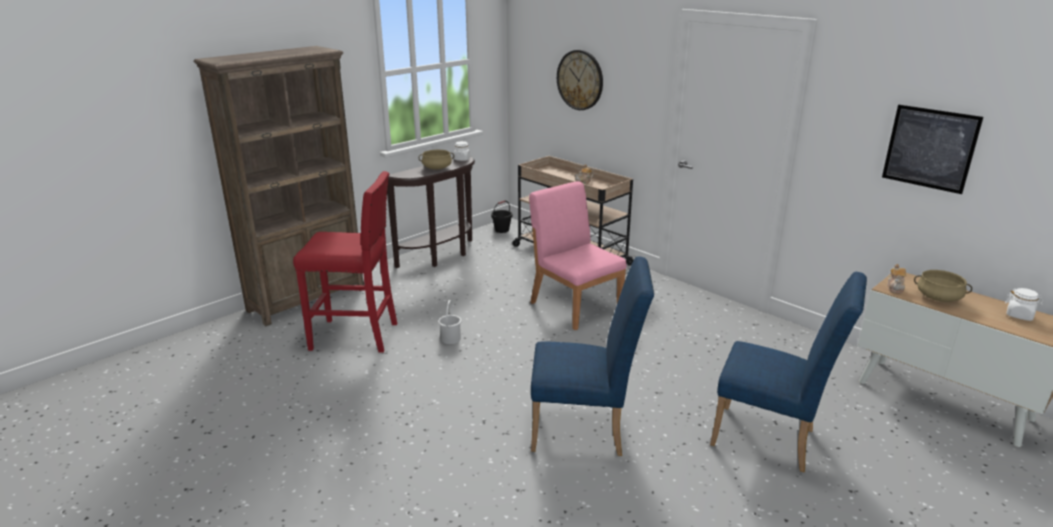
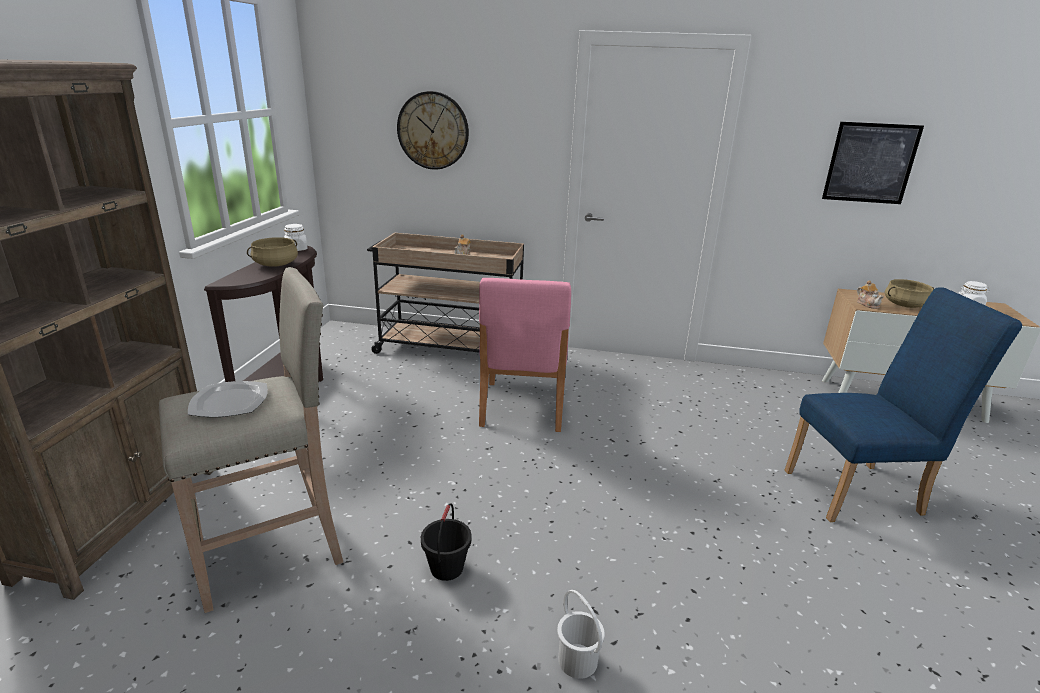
camera: 35 degrees left, 0 degrees up
(339, 240) = (229, 402): none -> plate
(356, 336) = (272, 552): red stool -> beige stool
(450, 339) = (421, 502): white bucket -> white bucket (577, 661)
(502, 230) = (338, 337): black bucket -> black bucket (446, 568)
(575, 306) = (521, 406): pink chair -> pink chair turned 105 degrees counterclockwise
(585, 431) = (713, 564): blue chair -> none

